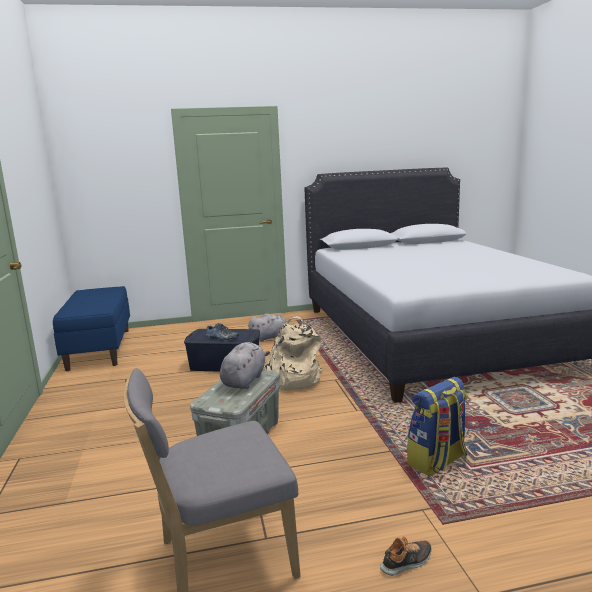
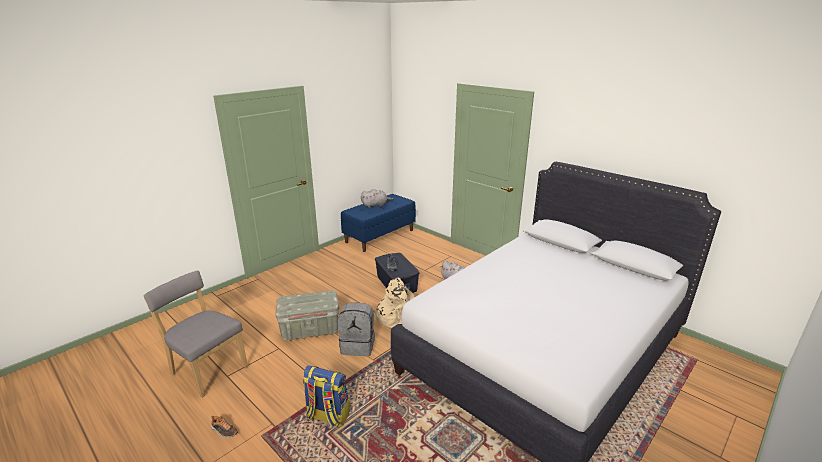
camera: 55 degrees right, 10 degrees up
(244, 380) = (315, 300): grey plush toy -> grey plush toy (375, 205)
(319, 413) = (358, 346): none -> grey backpack

